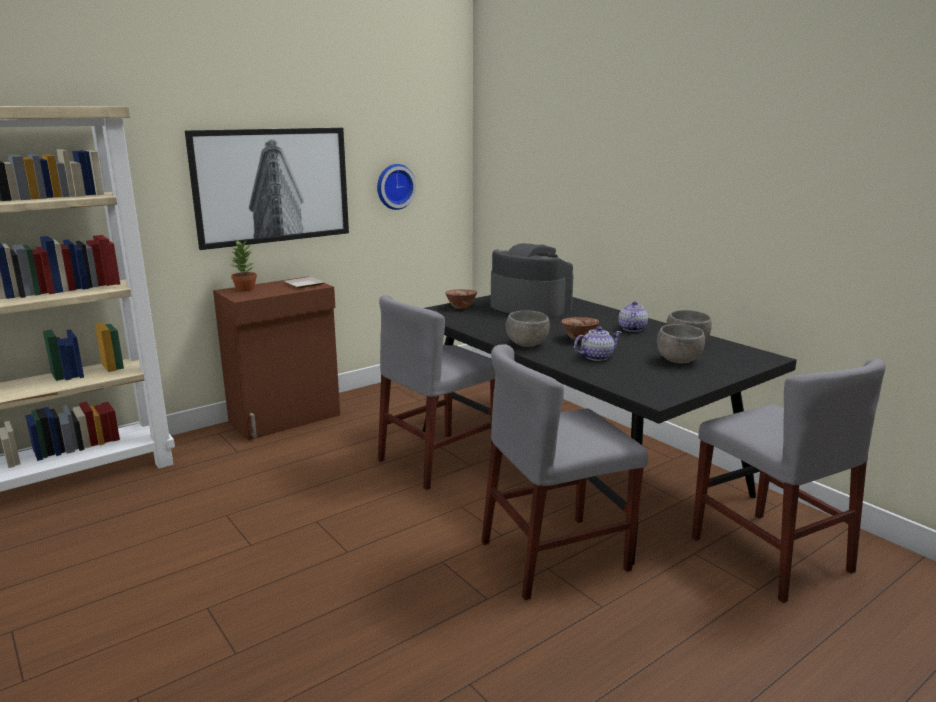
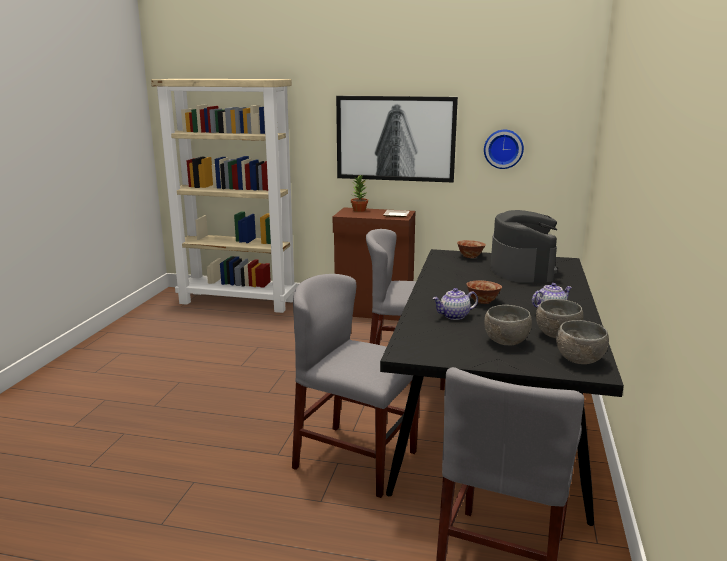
camera: 50 degrees right, 0 degrees up
(526, 345) = (434, 292): grey bowl -> grey bowl (578, 360)
(597, 357) = (454, 316): teapot -> teapot turned 135 degrees clockwise

